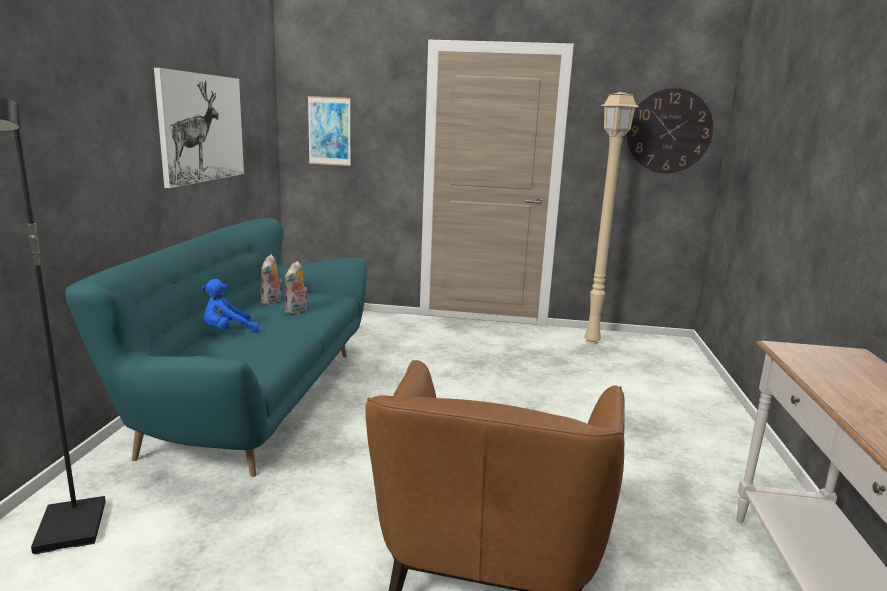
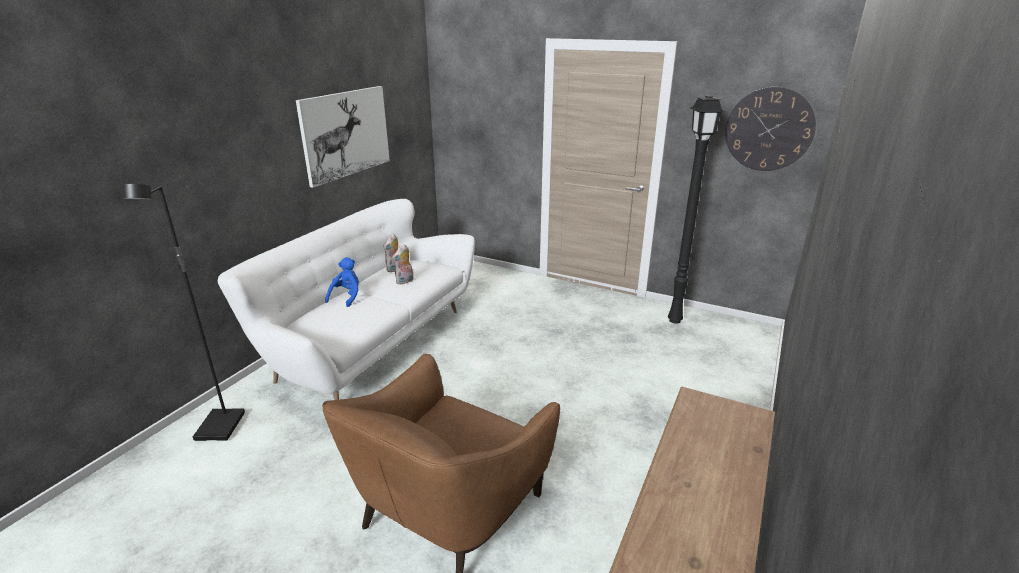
camera: 20 degrees right, 10 degrees up
(228, 332) = (347, 297): blue plush toy -> blue plush toy turned 120 degrees clockwise
(252, 398) = (370, 343): turquoise sofa -> white sofa
(329, 131) = (468, 117): picture -> none
(592, 341) = (675, 320): beige floor lamp -> black floor lamp

